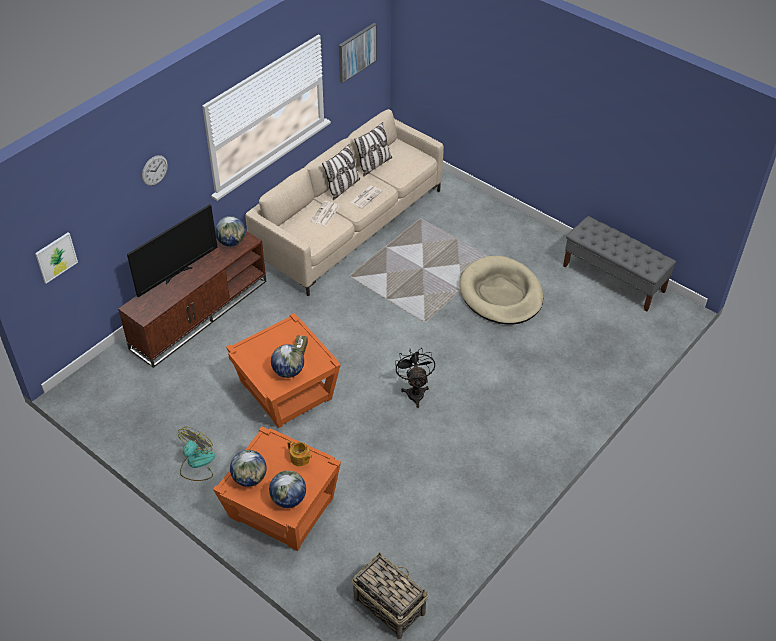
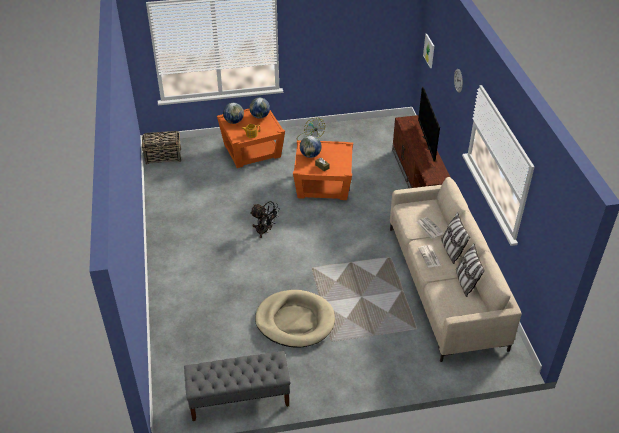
camera: 130 degrees right, 5 degrees down
(231, 242) = (436, 173): globe -> none
(356, 52) = (545, 236): picture -> none

